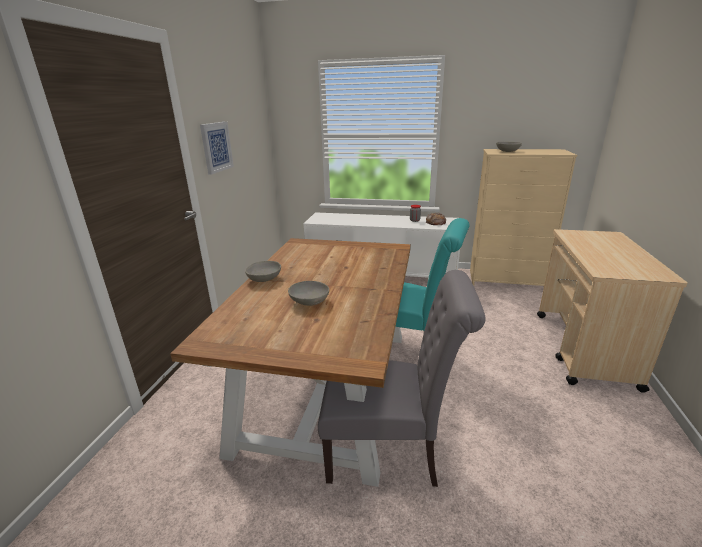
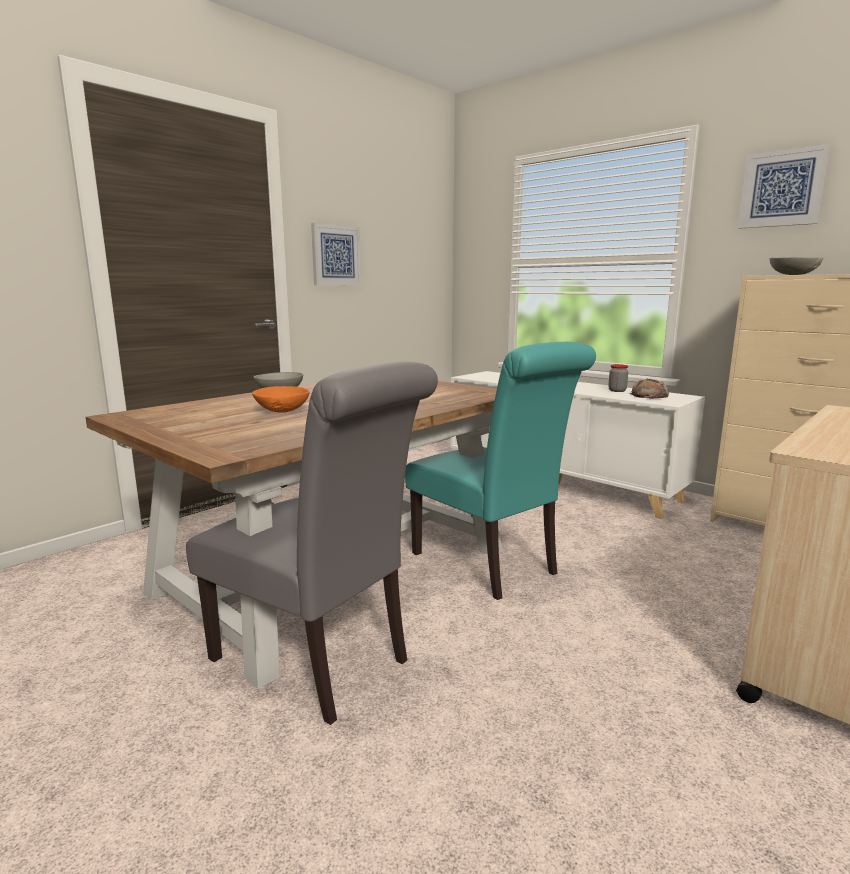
camera: 30 degrees right, 10 degrees down
(309, 302) = (283, 411): grey bowl -> orange bowl
(492, 99) = (782, 189): none -> picture

